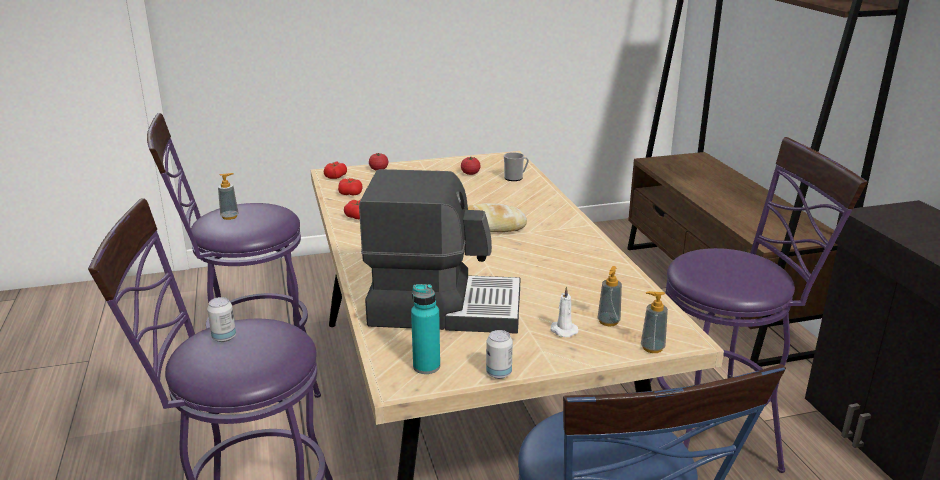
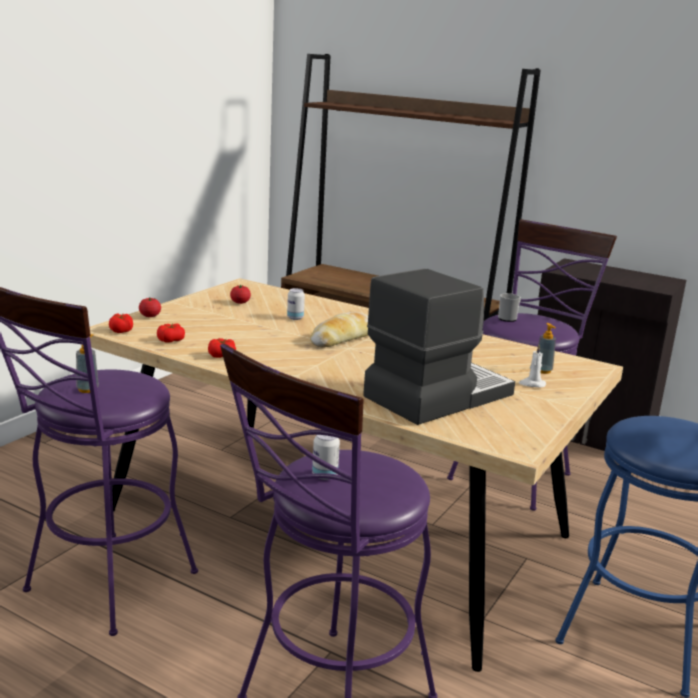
camera: 45 degrees left, 5 degrees down
(426, 366) = (509, 433): turquoise bottle -> none
(498, 373) = (554, 420): can -> can (295, 318)
(515, 178) = (284, 298): mug -> mug (509, 318)
(652, 348) = (592, 377): soap dispenser -> none

